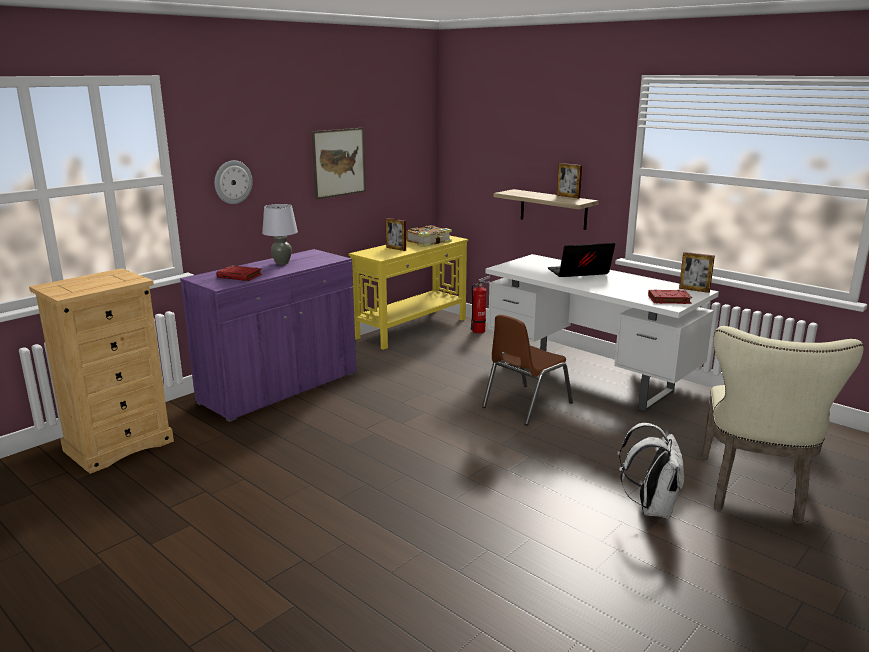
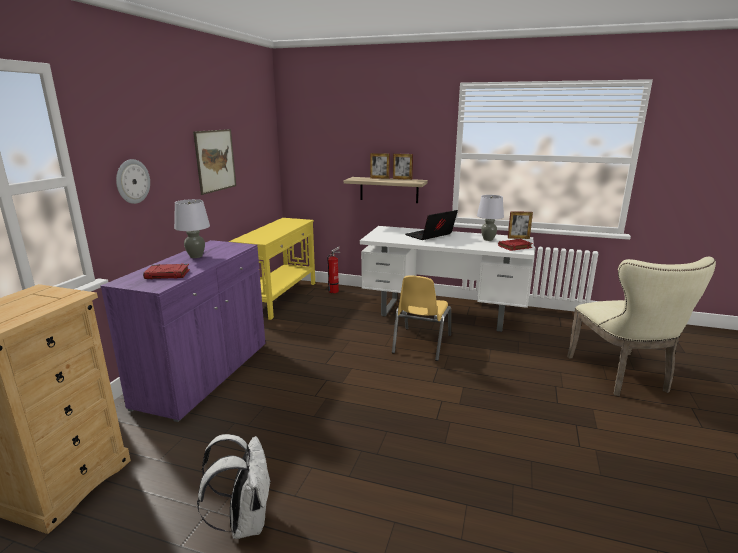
camera: 25 degrees left, 0 degrees up
(396, 249) = (266, 233): picture frame -> picture frame (379, 178)
(429, 242) = (287, 225): book -> none
(526, 405) = (421, 344): brown chair -> yellow chair
(648, 286) = (488, 239): none -> grey table lamp
(651, 508) = (580, 407): white backpack -> white backpack (245, 521)

